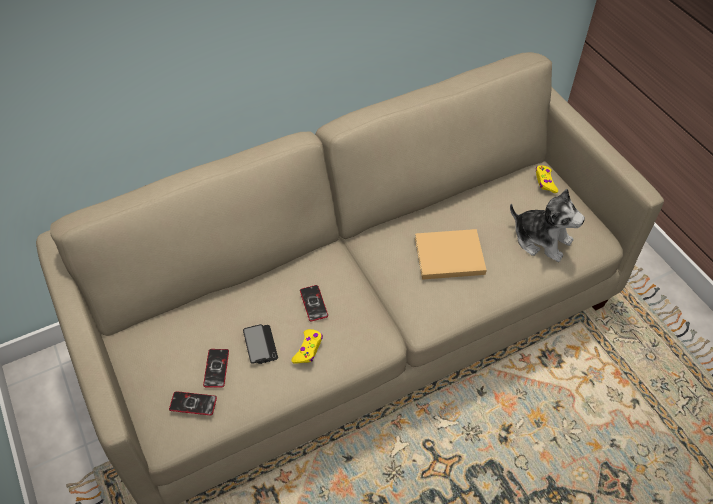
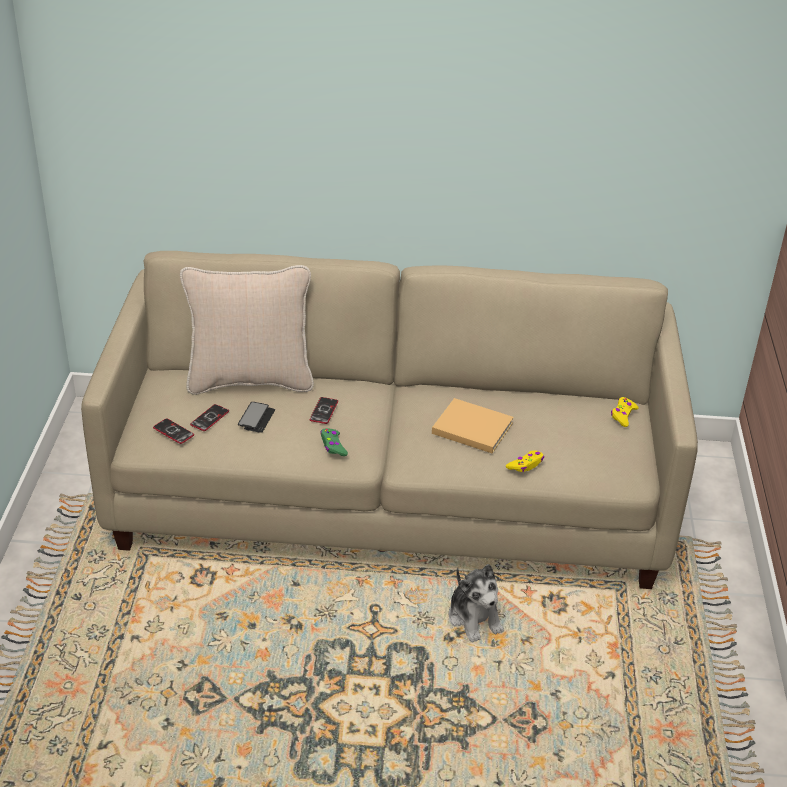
camera: 30 degrees right, 15 degrees down
(219, 302) = (250, 380): none -> beige pillow
(308, 349) = (291, 437): yellow game controller -> yellow game controller (526, 465)
(351, 338) = (333, 446): none -> green game controller
(541, 239) = (572, 452): plush toy -> plush toy (474, 618)

